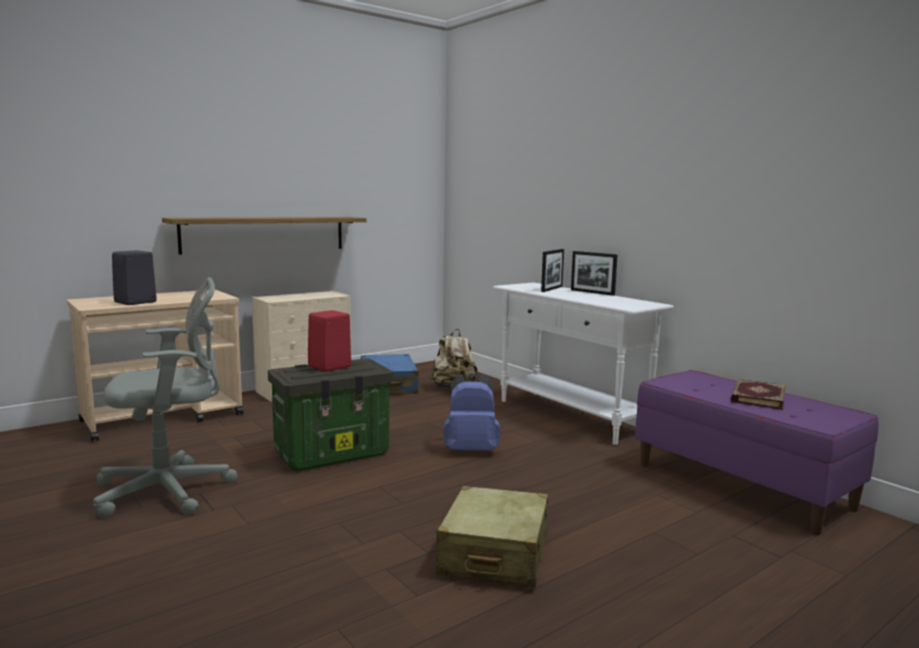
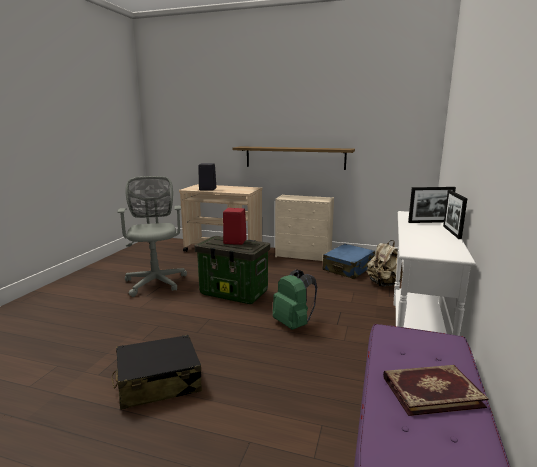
camera: 55 degrees right, 5 degrees up
(170, 490) = (156, 281): grey office chair -> grey office chair turned 135 degrees counterclockwise
(471, 450) = (293, 324): blue backpack -> green backpack
(494, 555) = (158, 382): beige suitcase -> black suitcase

